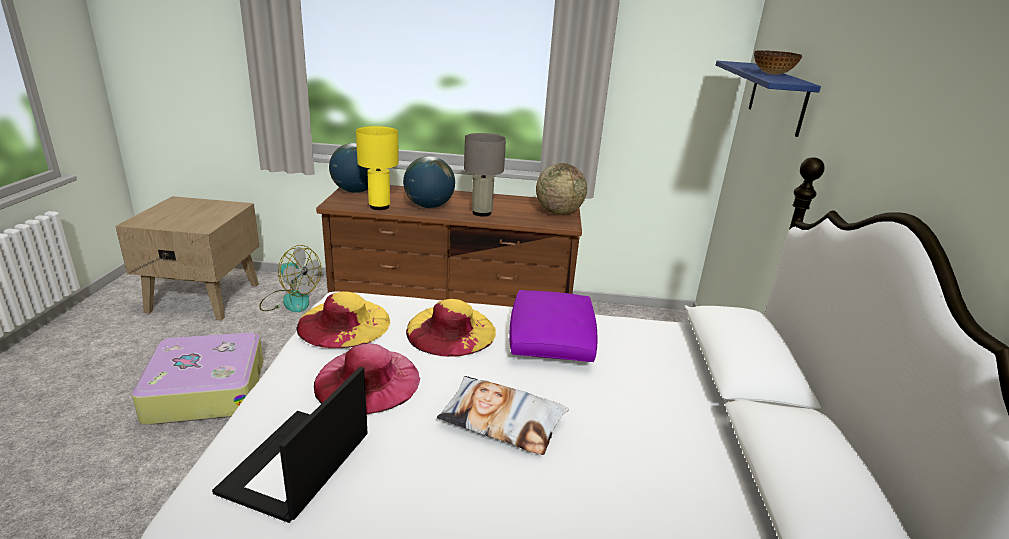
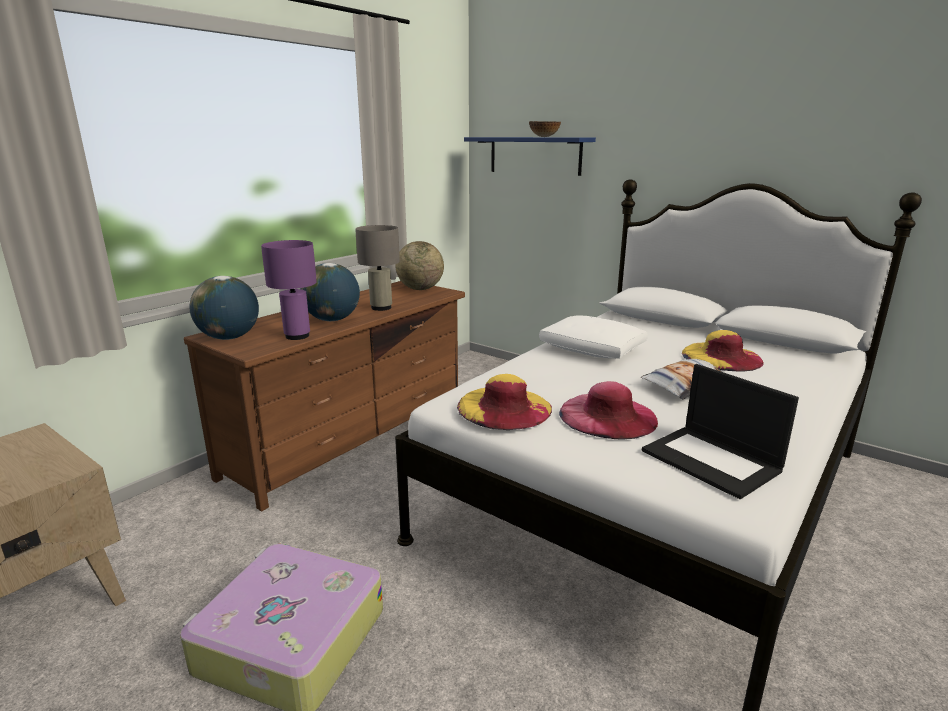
camera: 55 degrees left, 5 degrees down
(290, 300) = (164, 530): fan -> none
(379, 207) = (298, 336): yellow table lamp -> purple table lamp
(451, 330) = (557, 373): yellow hat -> yellow hat (721, 357)
(551, 339) = (593, 350): purple pillow -> white pillow

